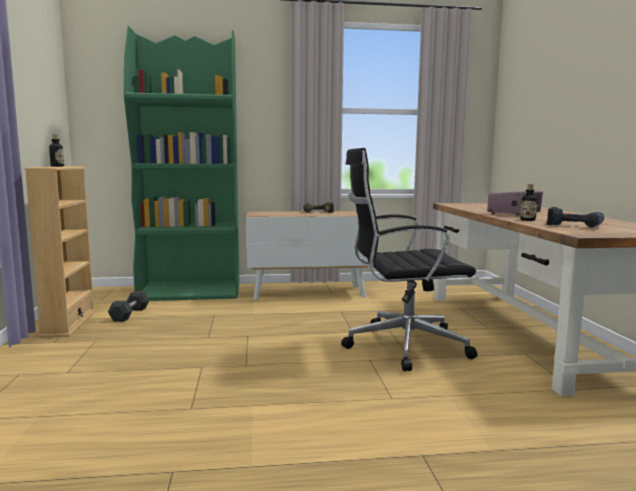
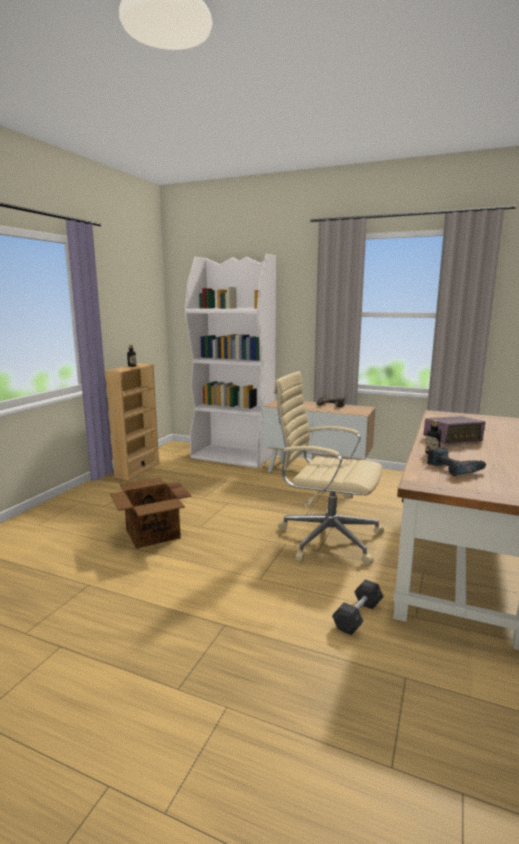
camera: 30 degrees right, 5 degrees up
(130, 314) = (176, 469): grey dumbbell -> grey dumbbell (357, 616)
(191, 292) = (233, 456): green bookcase -> white bookcase
(191, 387) = (152, 534): none -> cardboard box
(402, 345) = (326, 538): black office chair -> beige office chair

